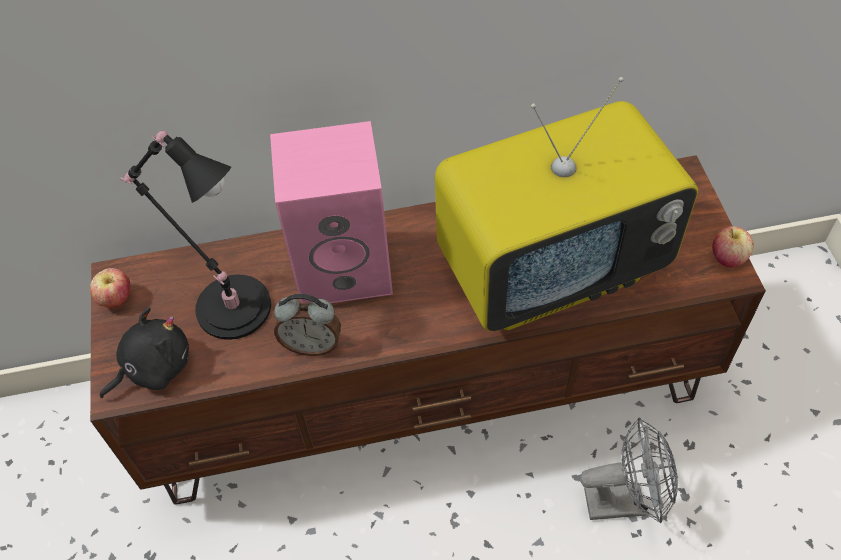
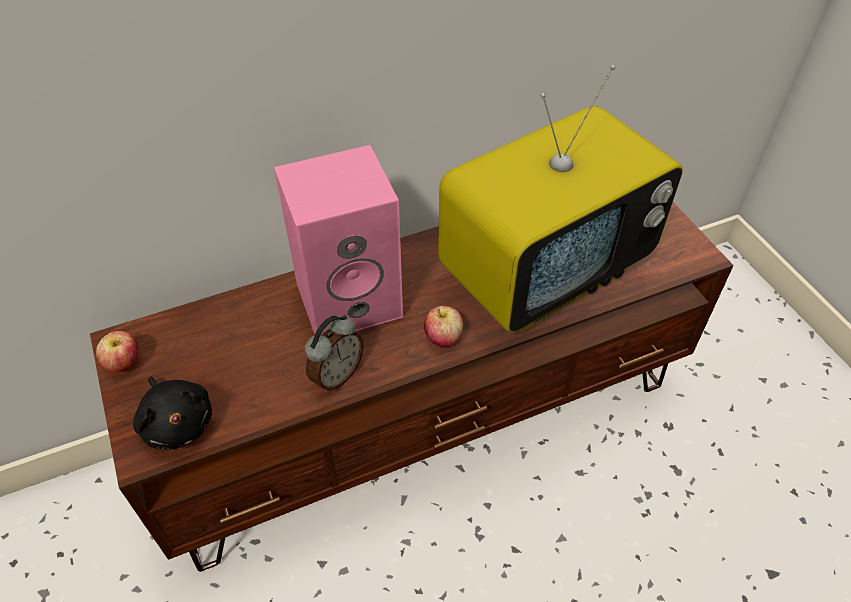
camera: 15 degrees left, 5 degrees down
(154, 367) = (177, 423): black plush toy -> black plush toy turned 105 degrees clockwise
(228, 304) = (242, 350): black table lamp -> none
(312, 344) = (336, 375): alarm clock -> alarm clock turned 45 degrees counterclockwise
(624, 500) = (627, 485): grey fan -> none
(727, 258) = (692, 243): apple -> apple (443, 338)

